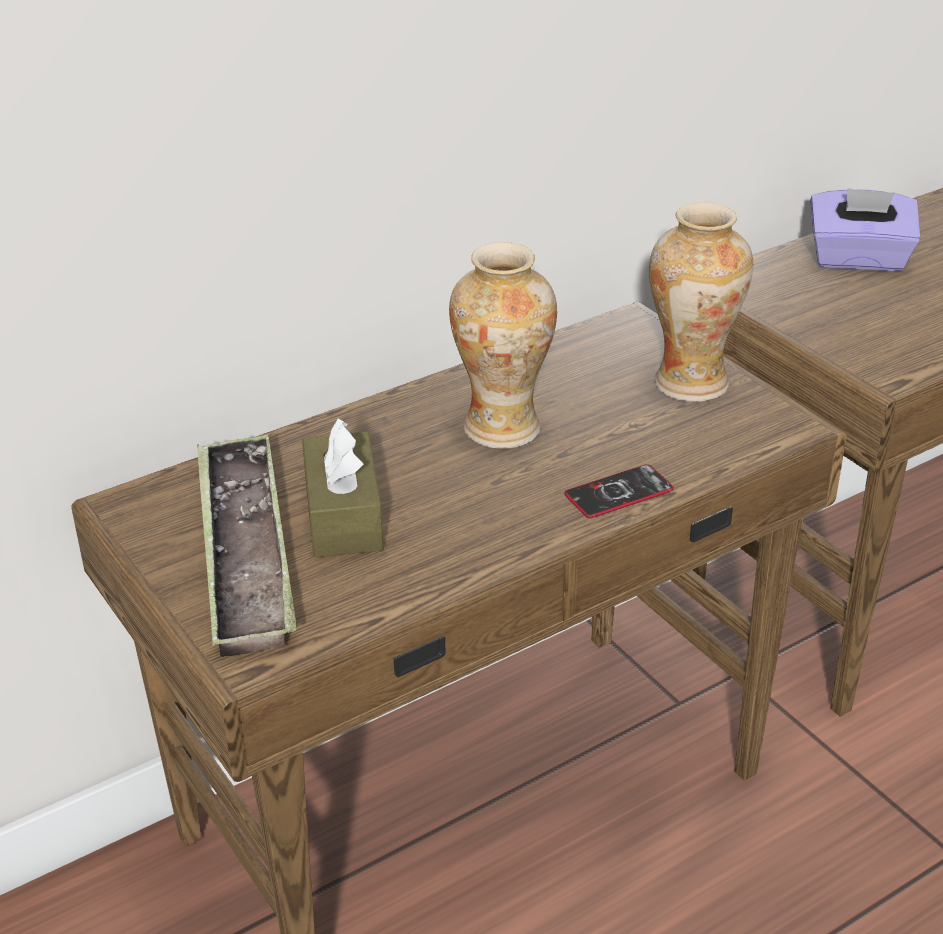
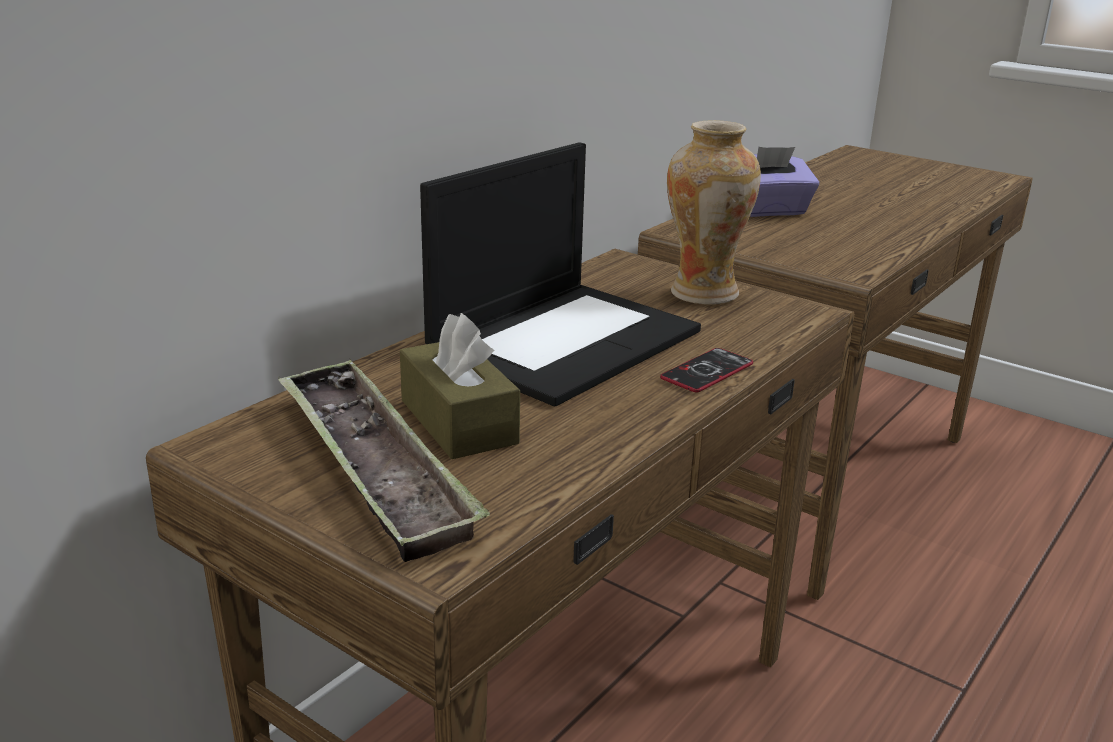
camera: 20 degrees left, 10 degrees down
(502, 428) = (565, 340): vase -> laptop

